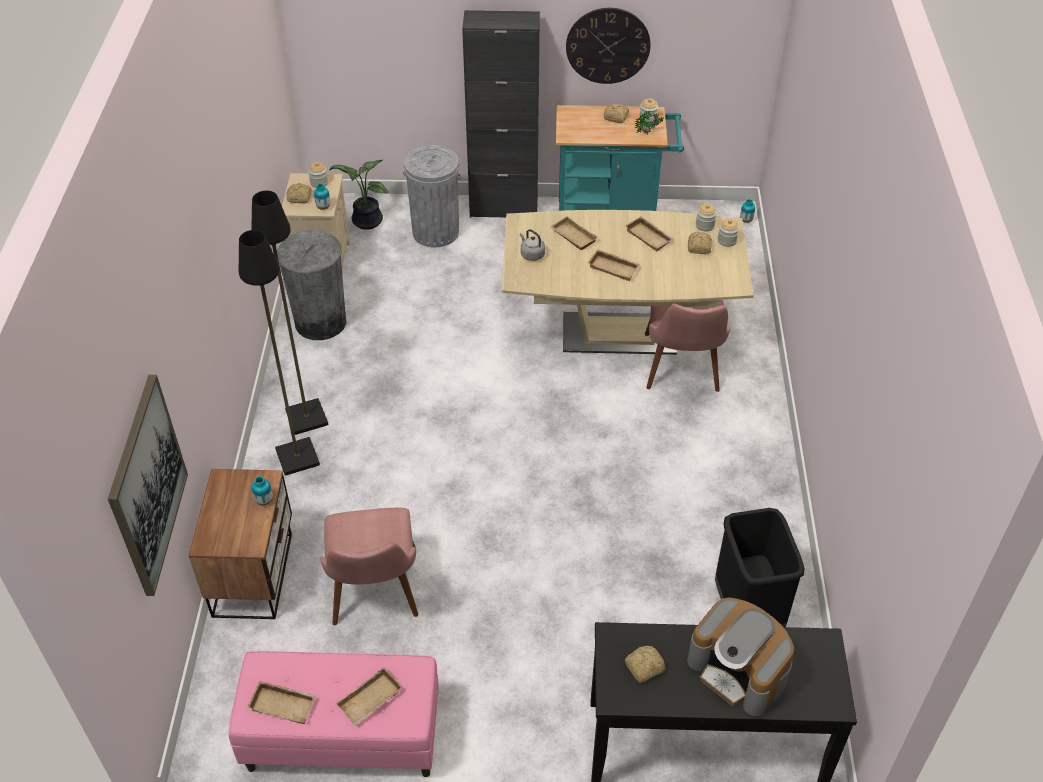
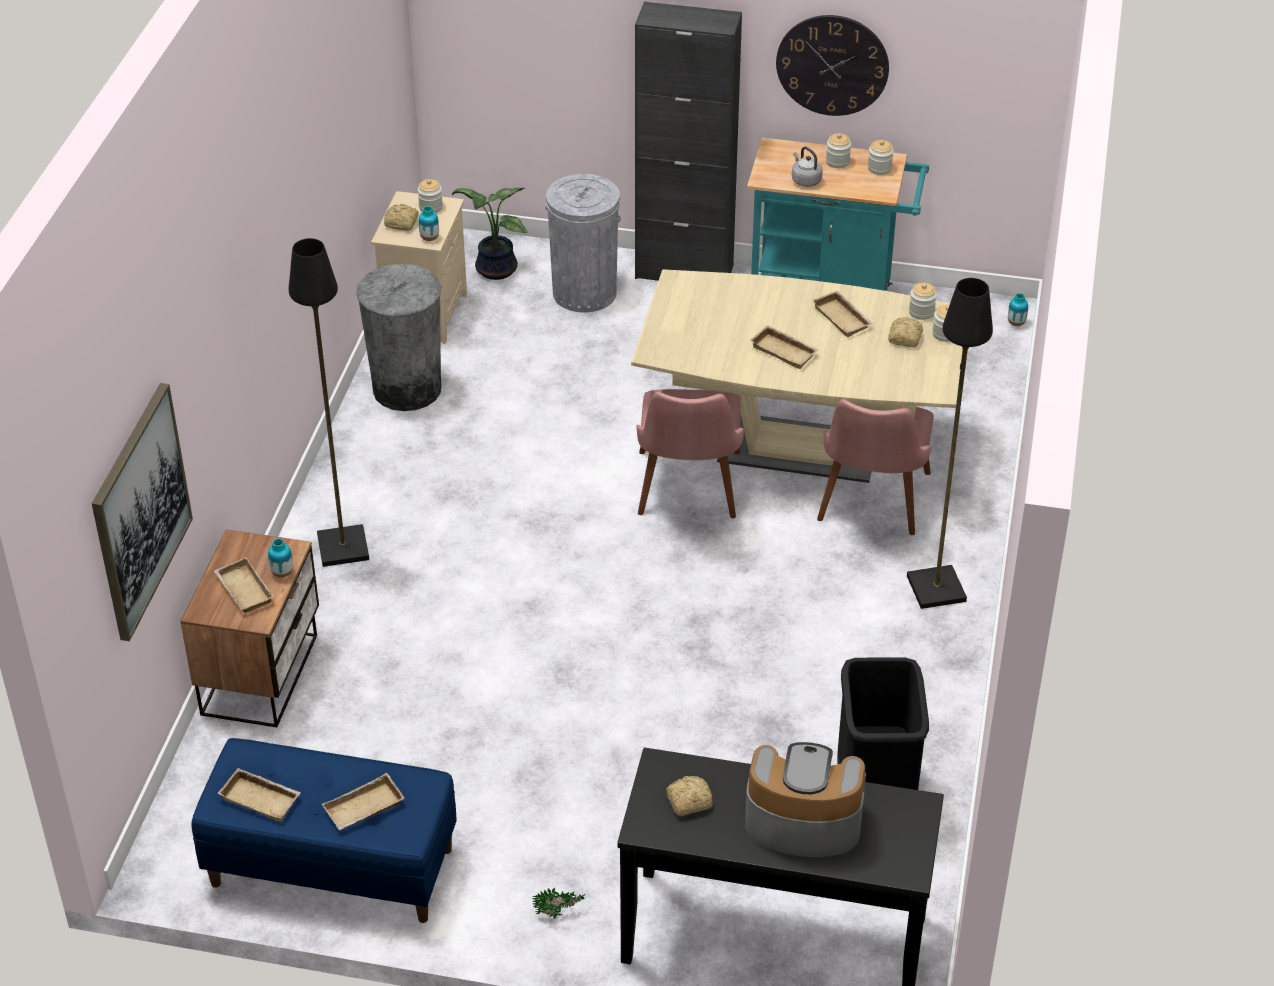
camera: 10 degrees right, 5 degrees down
(306, 417) = (363, 502): black floor lamp -> black floor lamp (934, 588)
(342, 738) = (330, 867): pink bench -> blue bench
(375, 597) = (404, 719): pink chair -> pink chair (688, 495)
(531, 254) = (681, 323): grey kettle -> grey kettle (805, 180)
(572, 236) = (740, 307): beige tray -> beige tray (242, 590)
(616, 117) = (837, 161): bread -> jar
(649, 132) = (876, 185): potted plant -> potted plant (559, 915)
(738, 671) = (802, 821): coffee machine -> coffee machine turned 135 degrees clockwise

